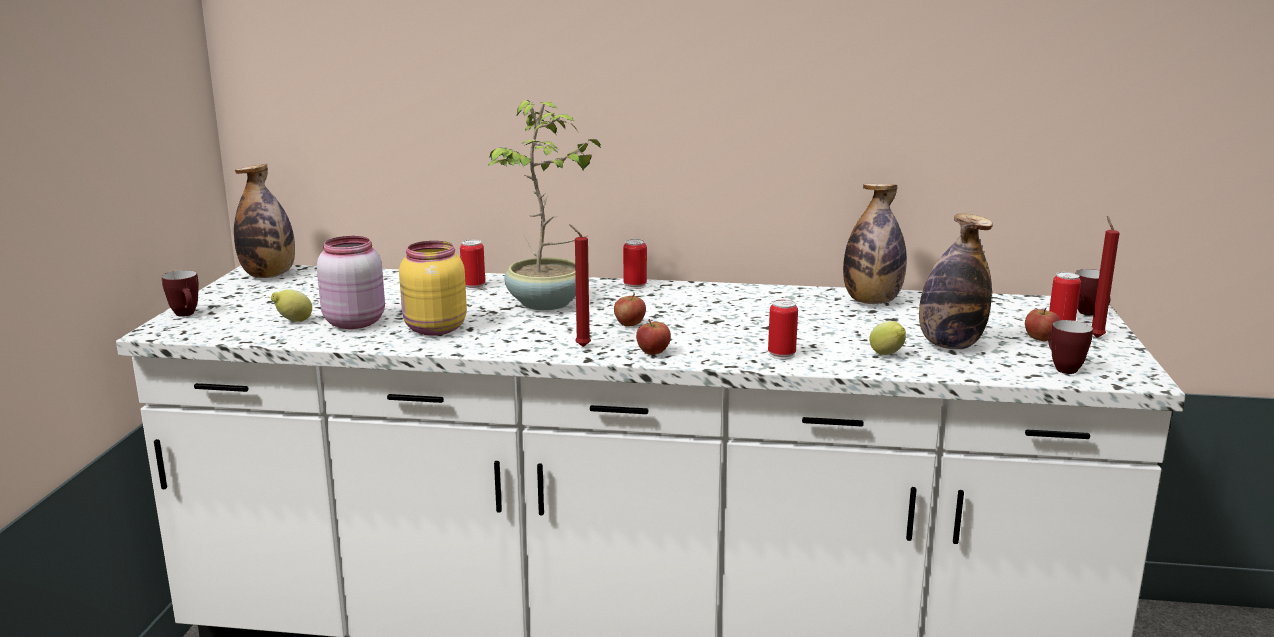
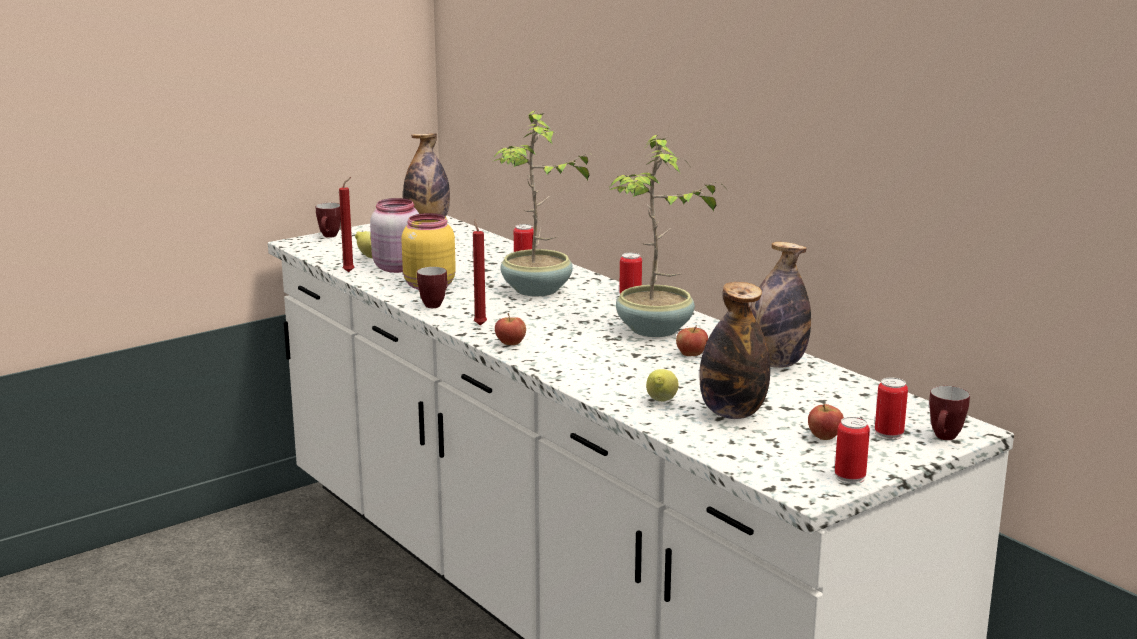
camera: 45 degrees right, 0 degrees up
(629, 324) = (548, 321): apple -> apple (691, 355)
(728, 305) = (655, 330): none -> potted plant
(781, 354) = (588, 374): can -> can (850, 477)
(1062, 368) = (767, 460): mug -> mug (435, 304)
(1095, 337) = (882, 454): red candle -> red candle (350, 271)

